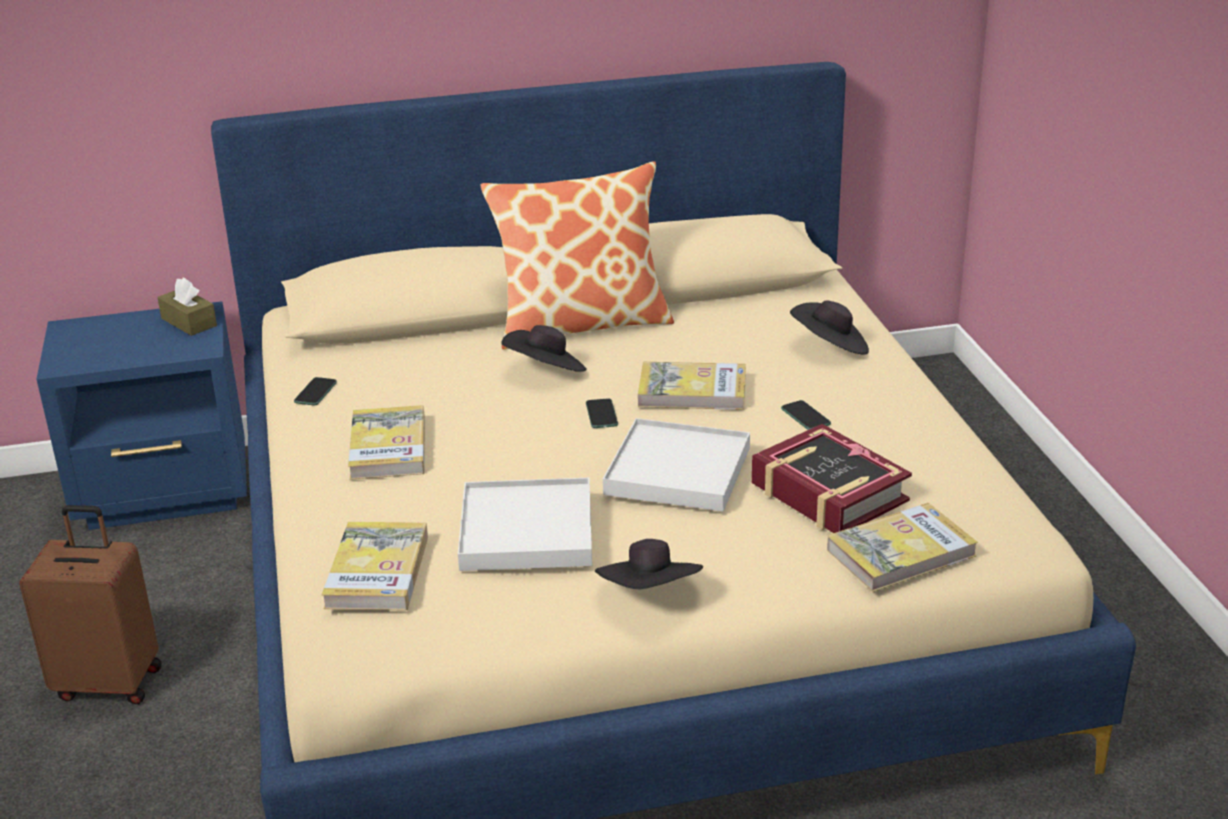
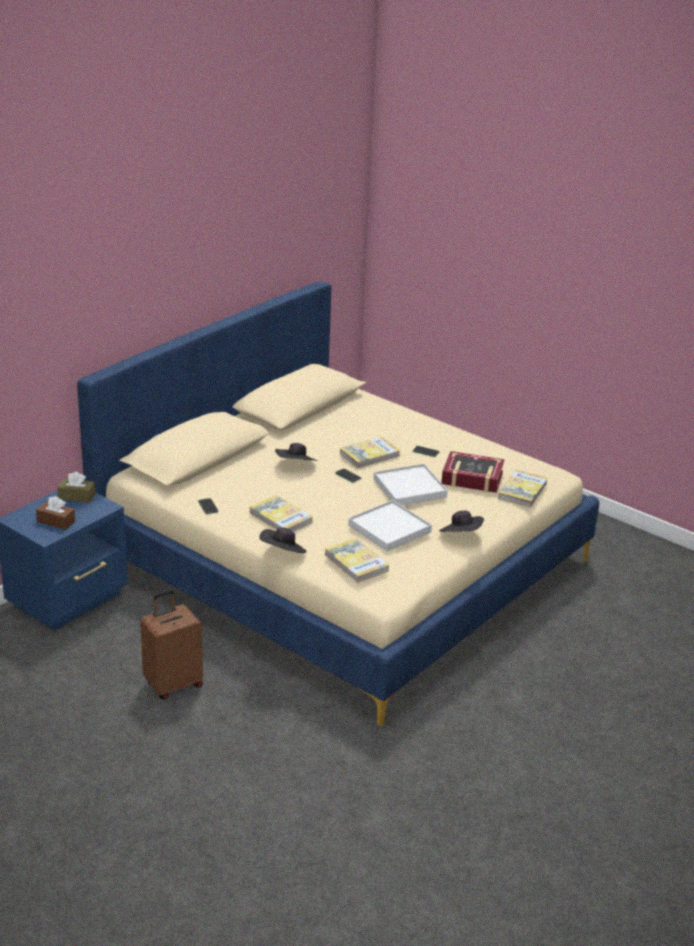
camera: 40 degrees left, 0 degrees up
(108, 348) = (56, 521): none -> brown tissue box
(581, 324) = (279, 440): pillow -> none
(830, 347) = (395, 420): black hat -> black hat (283, 553)

